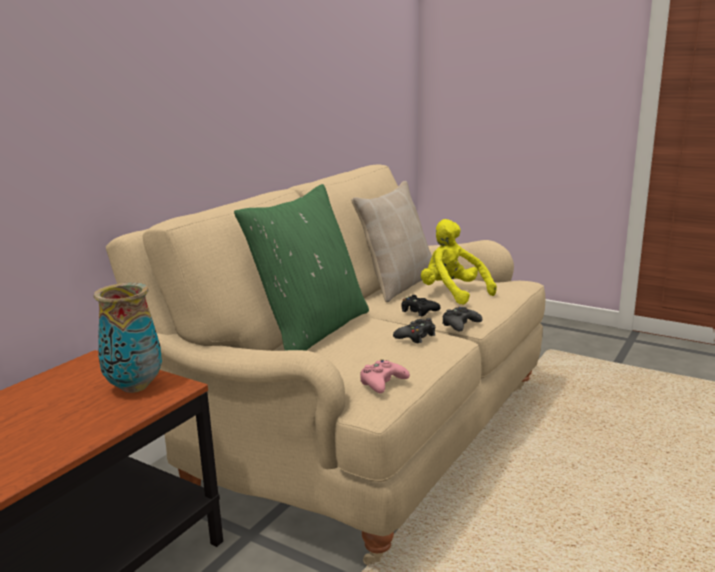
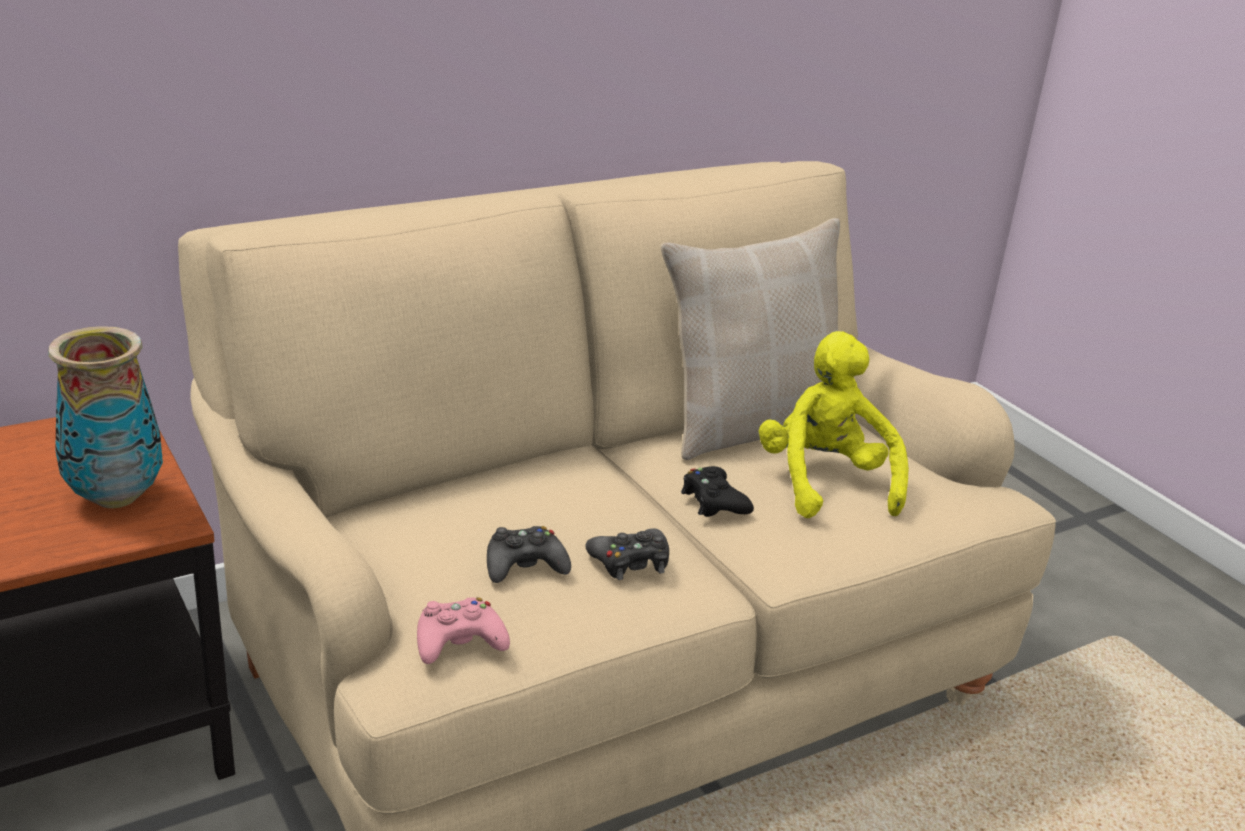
camera: 25 degrees right, 10 degrees up
(312, 331) = (481, 481): green pillow -> none
(460, 324) = (753, 562): black game controller -> black game controller (524, 565)

